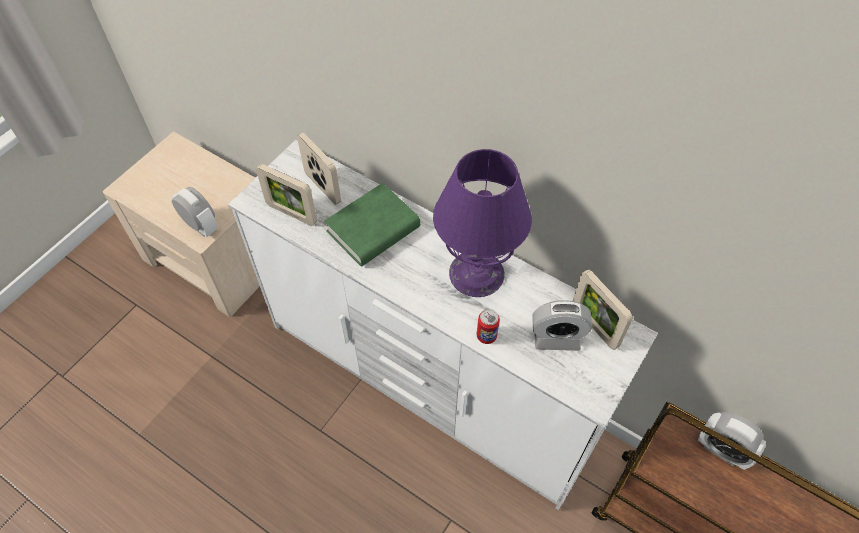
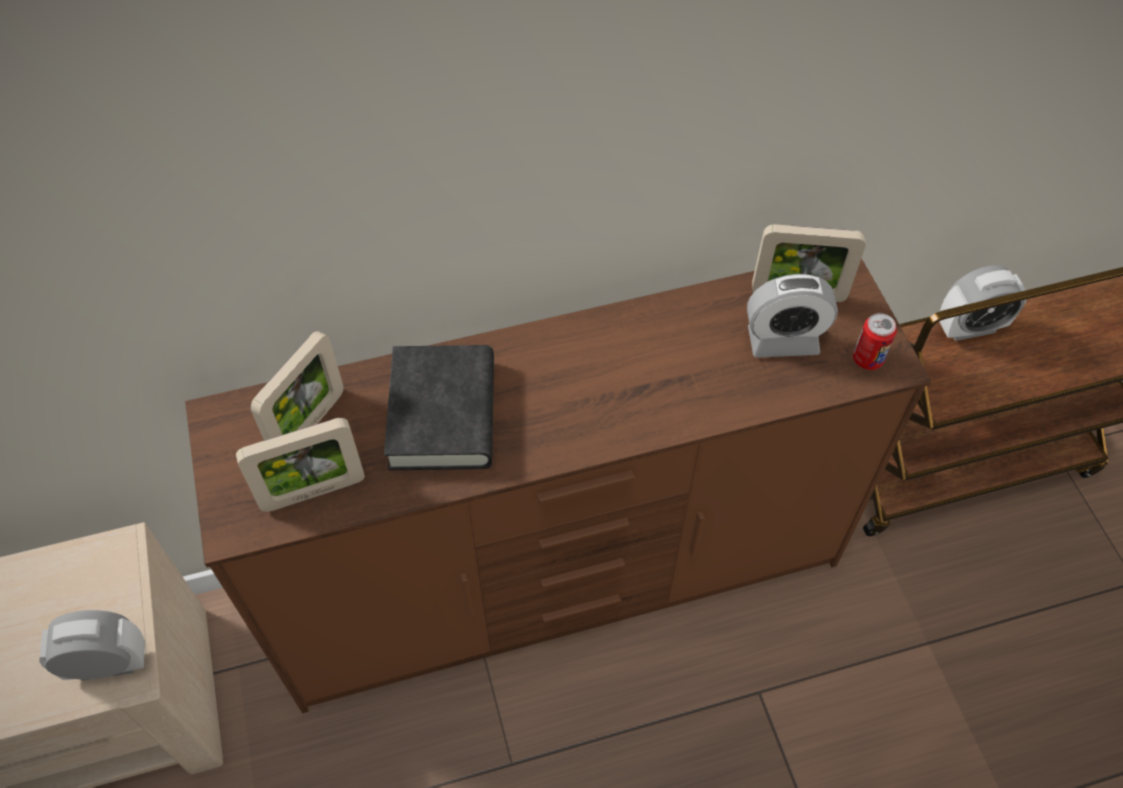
camera: 50 degrees left, 0 degrees up
(322, 187) = (309, 425): picture frame -> picture frame turned 120 degrees clockwise
(373, 229) = (443, 414): green book -> black book
(430, 382) = (563, 578): white dresser -> brown dresser
(477, 273) = (620, 351): purple table lamp -> none
(486, 336) = (718, 406): can -> can (867, 359)
(556, 338) = (783, 341): alarm clock -> alarm clock turned 45 degrees clockwise

